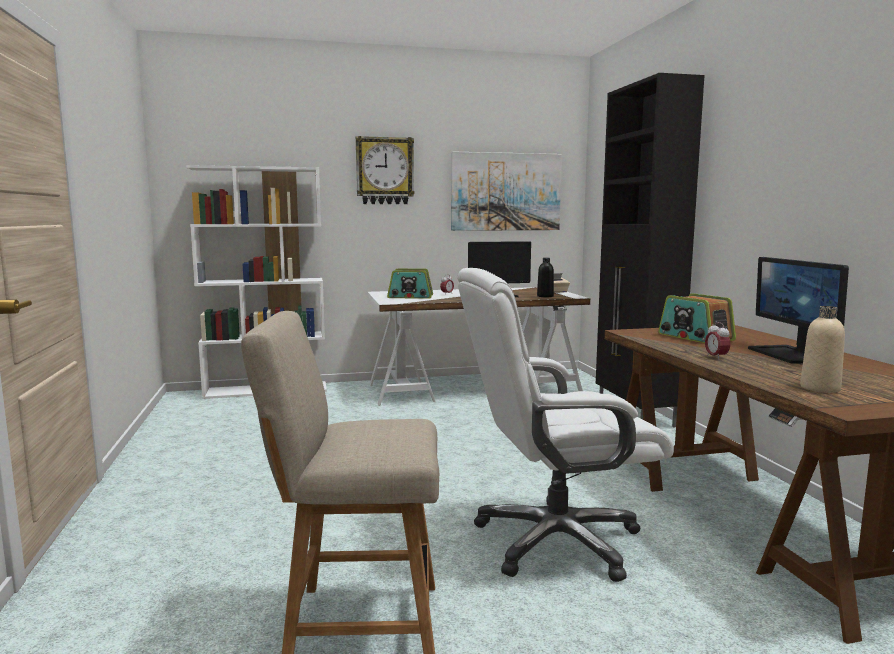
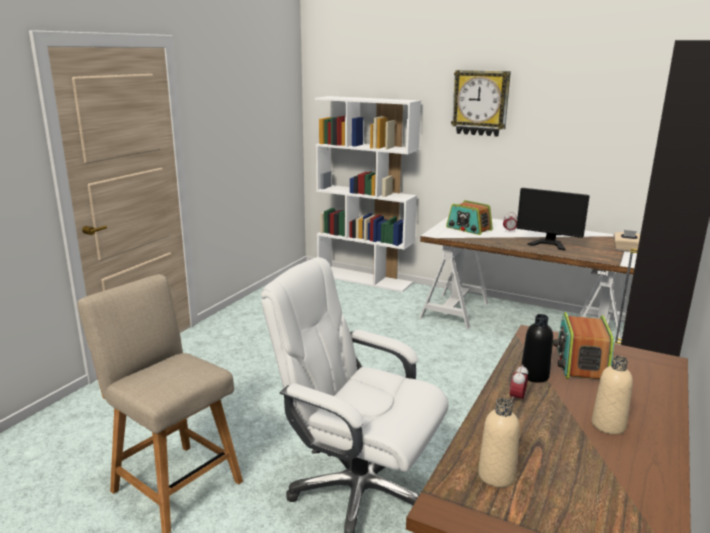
camera: 40 degrees right, 10 degrees up
(506, 192) = (607, 130): picture -> none
(545, 296) = (596, 255): black bottle -> black bottle (534, 376)
(791, 355) = (608, 425): monitor -> beige bottle

